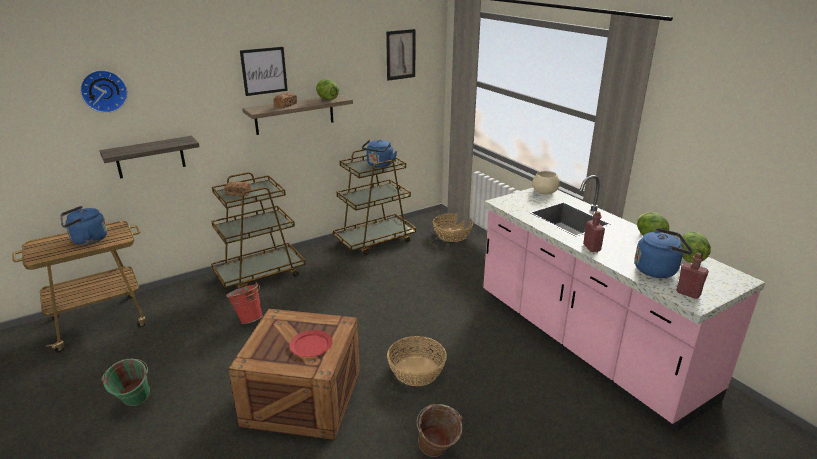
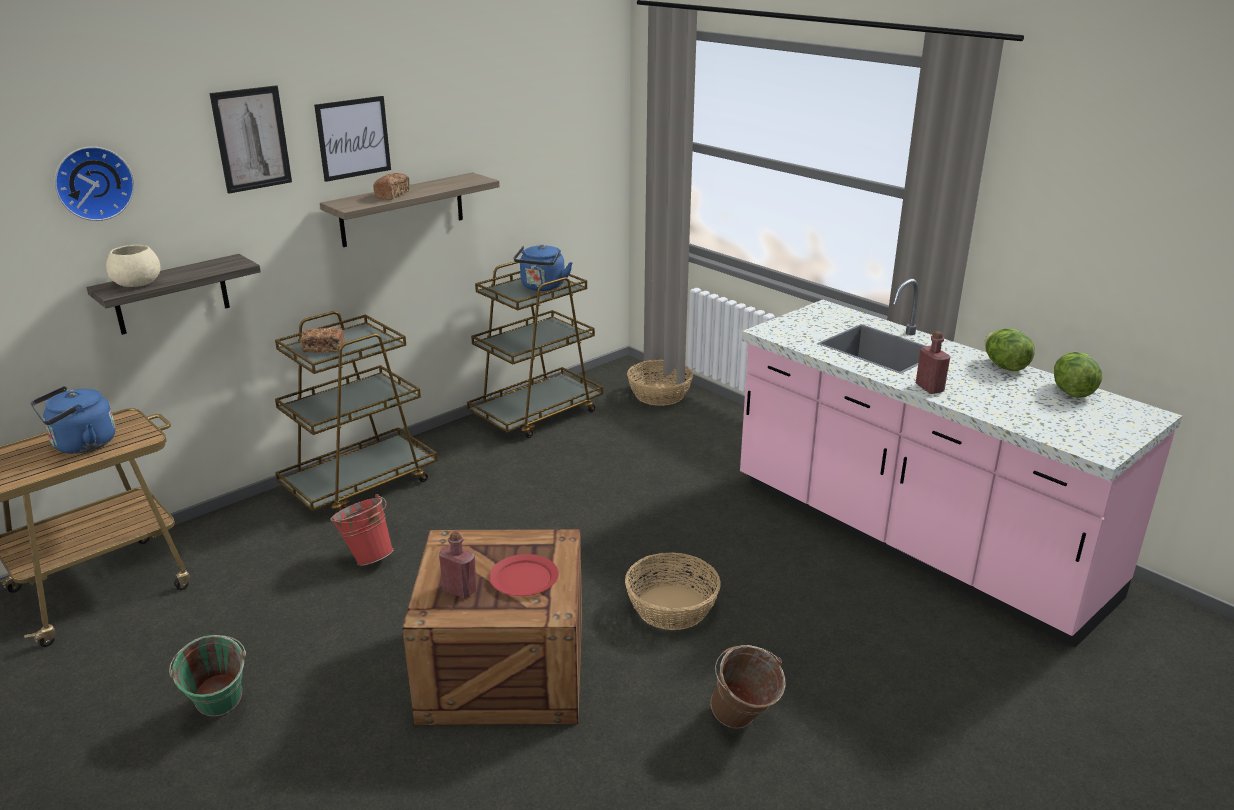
camera: 10 degrees left, 0 degrees up
(327, 99) = (456, 181): lettuce -> none
(400, 54) = (563, 103): picture -> picture (251, 139)
(545, 192) = (828, 311): beige bowl -> beige bowl (138, 283)
(658, 270) = (1034, 411): blue kettle -> none
(688, 293) = (1086, 440): red bottle -> red bottle (460, 590)

